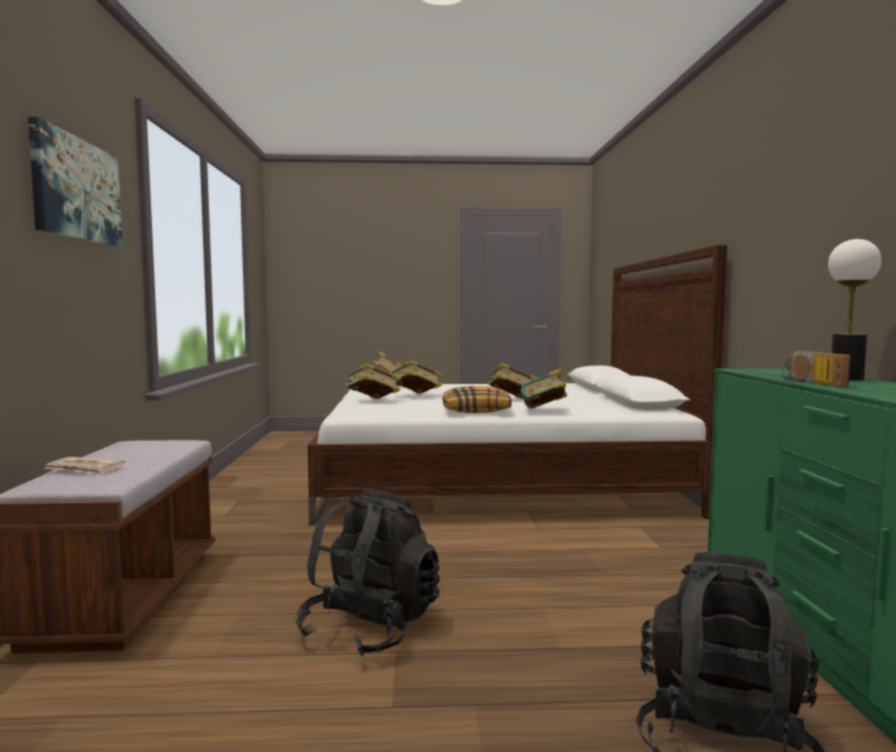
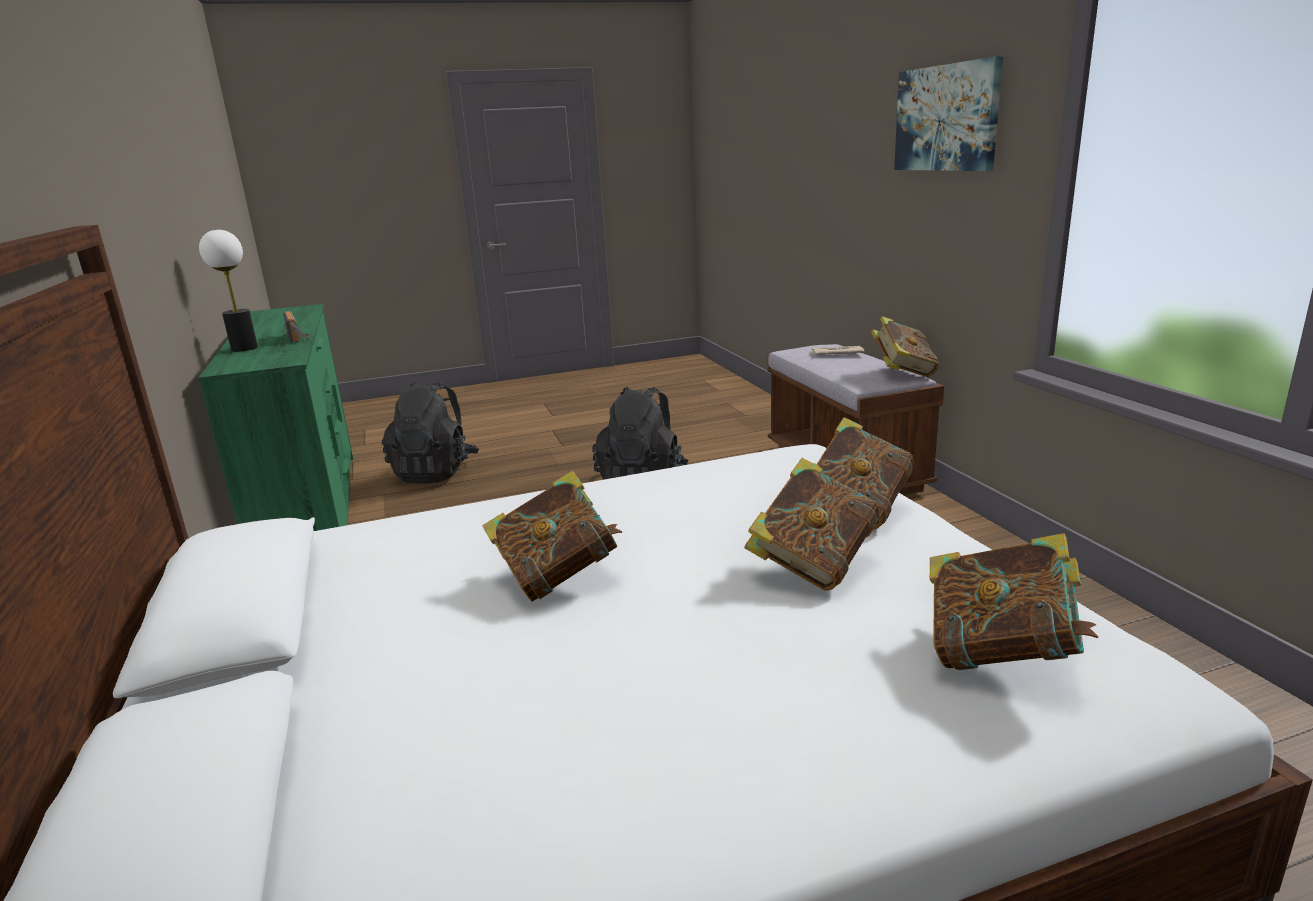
camera: 165 degrees right, 15 degrees up
(476, 410) = (613, 501): pillow -> none
(544, 411) = (487, 517): book -> book (902, 373)

